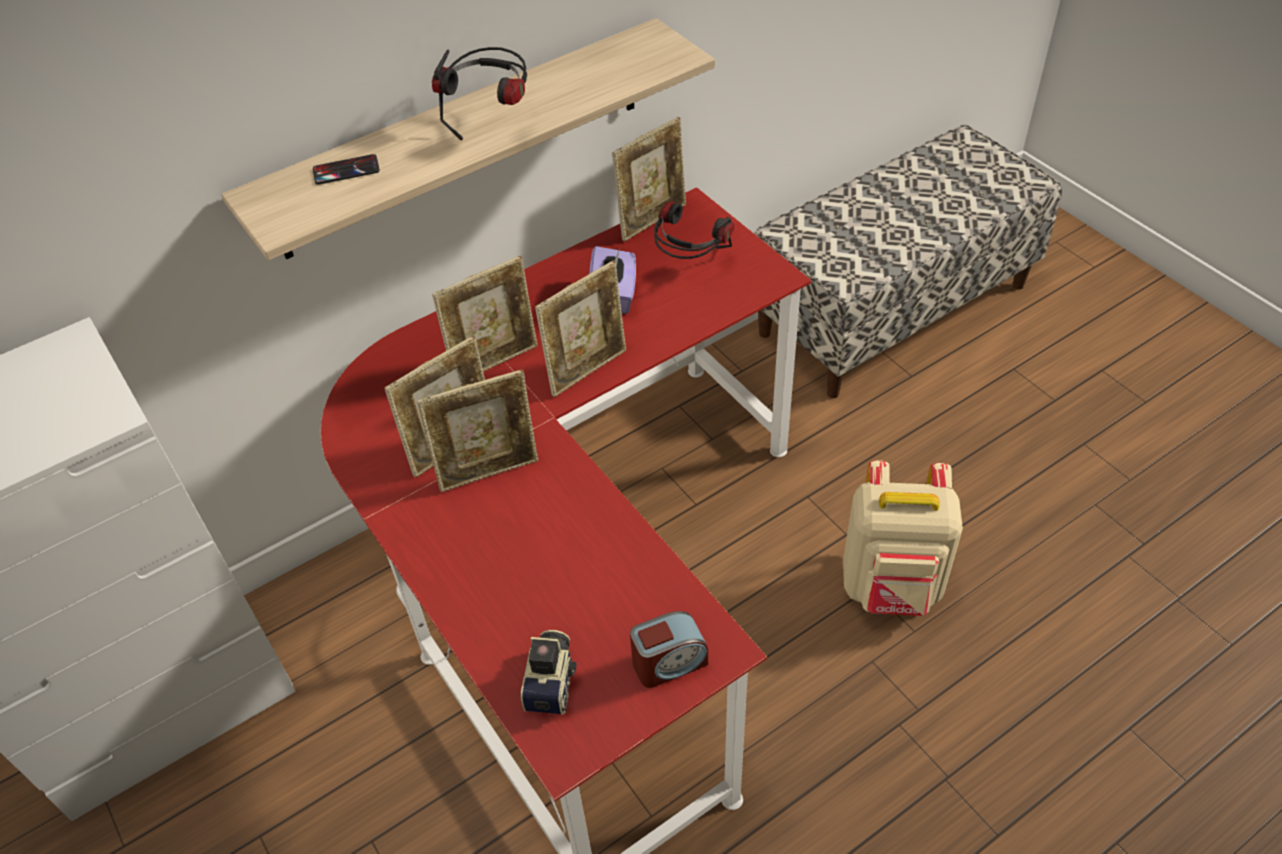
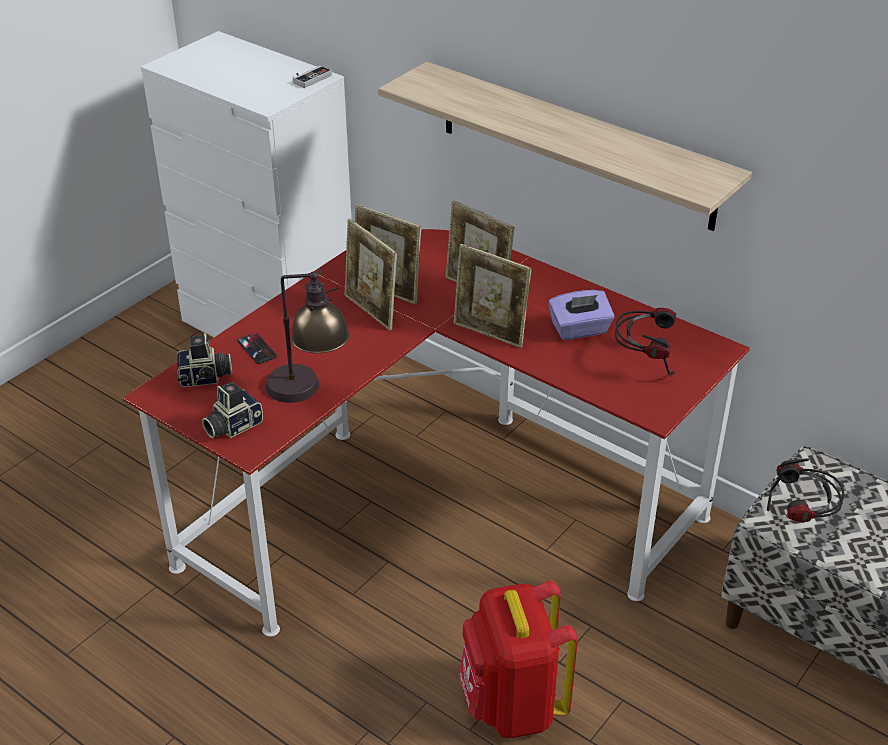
camera: 70 degrees right, 10 degrees down
(64, 354) = (309, 78): none -> game controller
(346, 170) = (471, 93): phone -> phone (257, 349)
(492, 120) = (559, 130): headphones -> headphones (801, 520)
(631, 566) = (309, 393): none -> table lamp
(652, 220) = (686, 331): picture frame -> none
(669, 663) = (232, 426): alarm clock -> camera
(891, 587) = (512, 705): beige backpack -> red backpack

